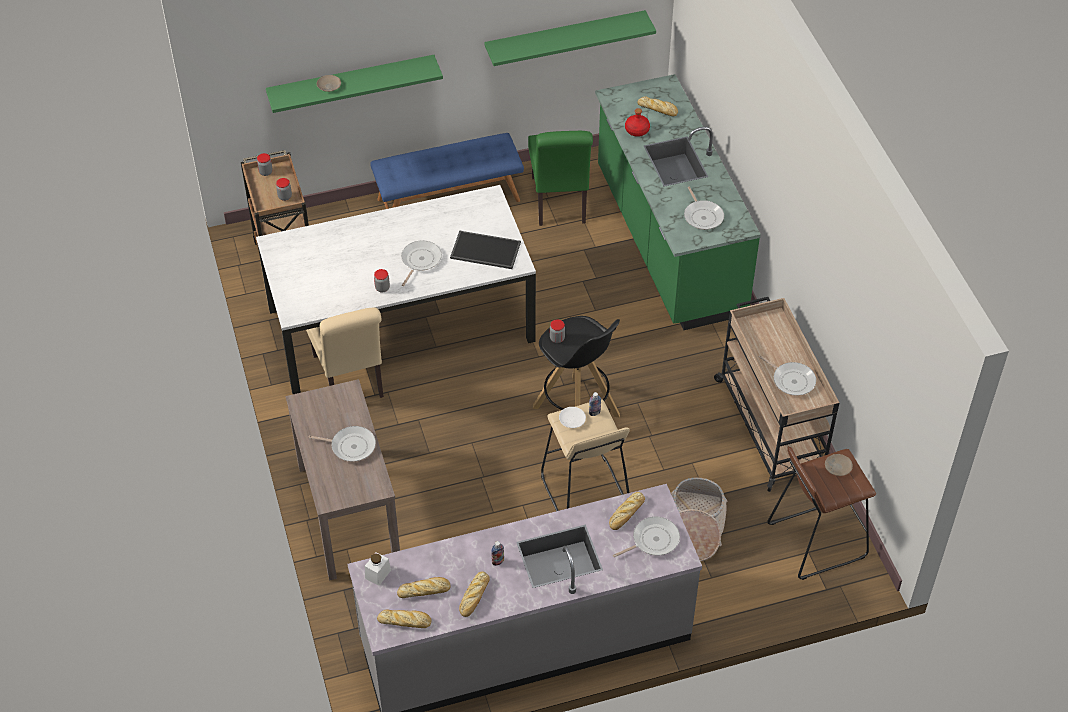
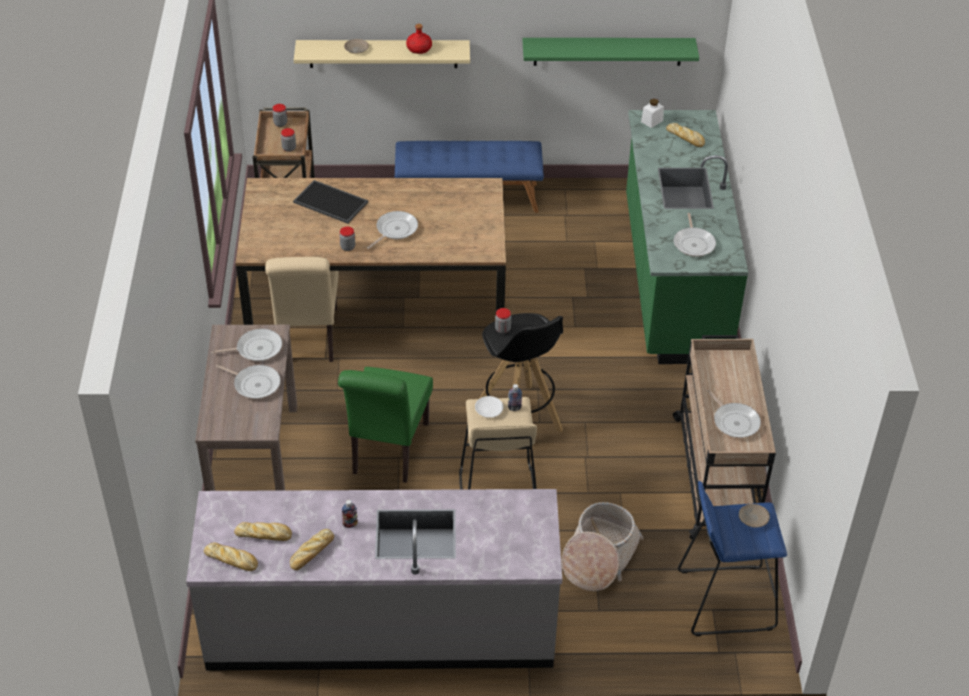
camera: 15 degrees right, 5 degrees down
(351, 83) = (383, 53): green shelf -> beige shelf
(378, 574) = (224, 508): white jar -> white jar (652, 121)
(401, 324) = (377, 299): white dining table -> brown dining table
(484, 251) = (462, 234): tray -> tray (329, 202)
(560, 203) = (576, 222): green chair -> green chair (388, 452)
(626, 514) = (502, 509): bread -> none
(637, 130) = (657, 153): red bottle -> red bottle (419, 48)
(652, 540) = (519, 541): frying pan -> frying pan (256, 348)
(815, 540) = (724, 599): brown stool -> blue stool

